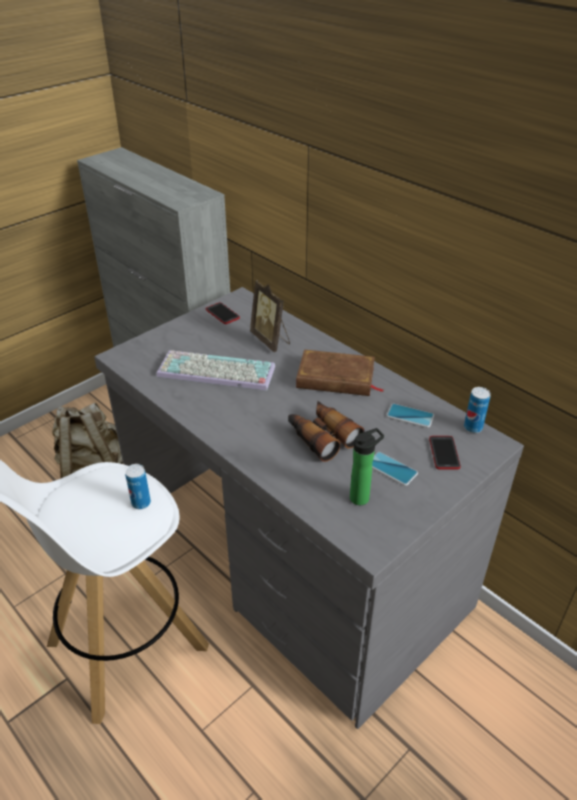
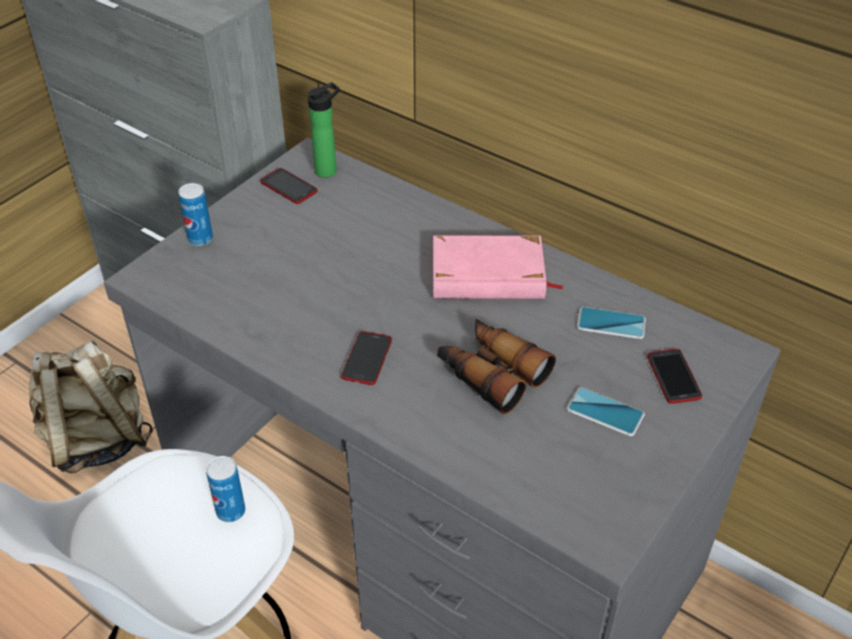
camera: 10 degrees left, 5 degrees up
(214, 372) = (301, 288): keyboard -> none
(244, 418) = (367, 359): none -> phone
(271, 340) = (375, 223): picture frame -> none
(336, 378) = (488, 275): brown book -> pink book
(362, 497) = (573, 463): bottle -> bottle (328, 170)
(473, 427) = (704, 331): can -> can (200, 239)

